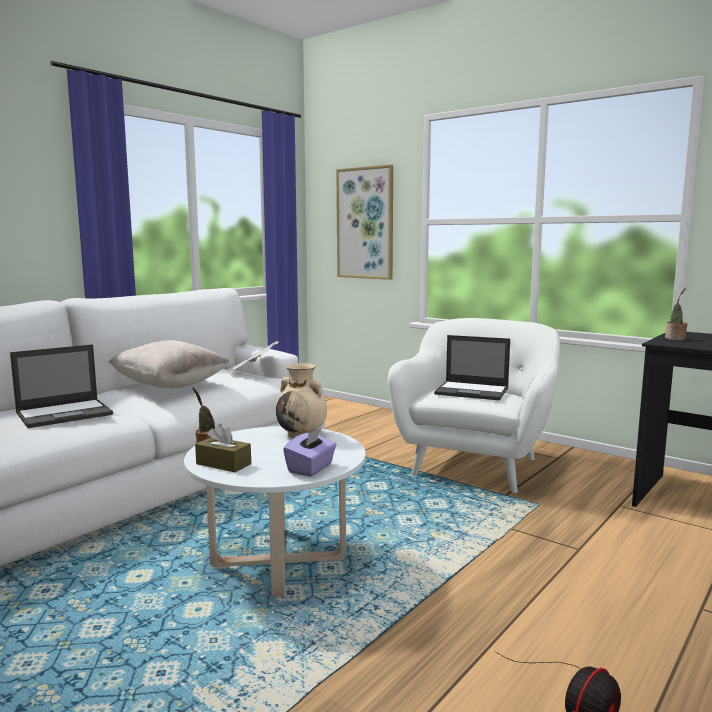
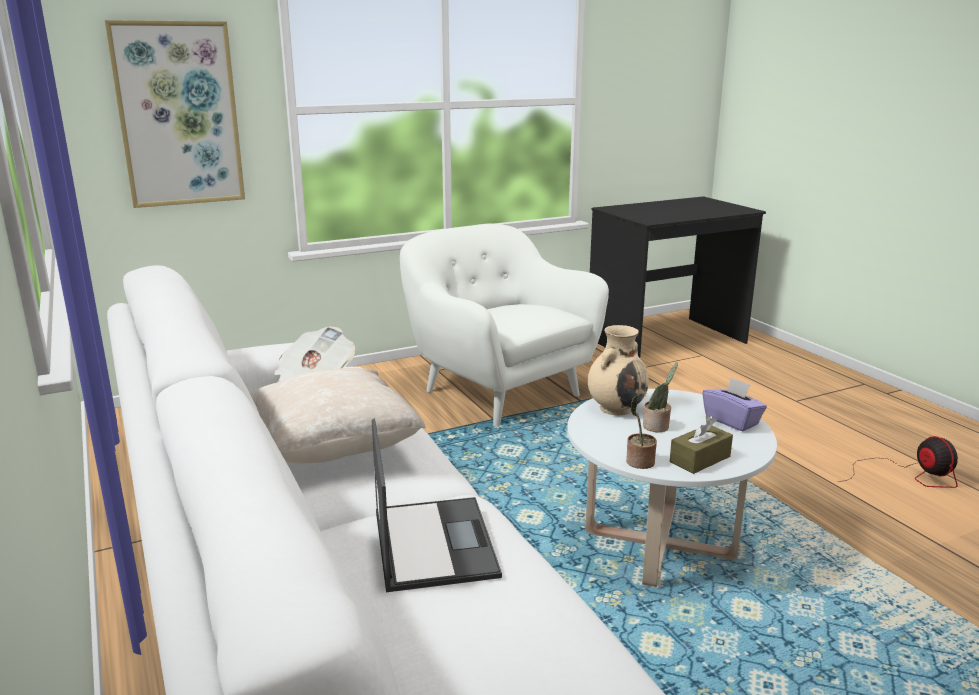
camera: 65 degrees left, 10 degrees up
(473, 391) = (518, 312): laptop -> none
(675, 339) = (637, 215): potted plant -> potted plant (657, 427)

